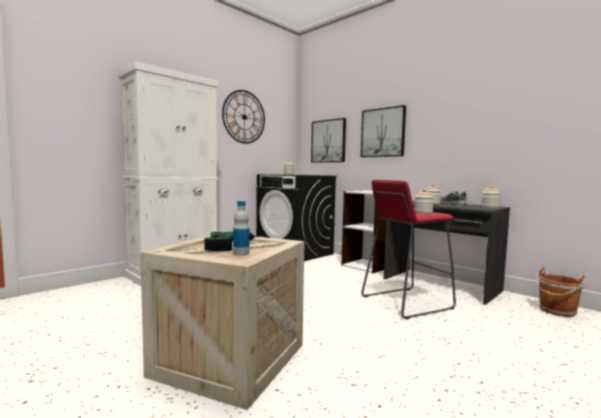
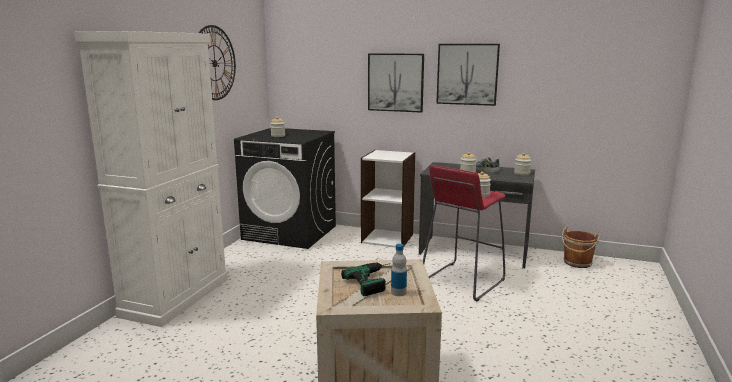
camera: 25 degrees left, 10 degrees up
(328, 141) = (319, 86): picture -> picture (467, 74)

